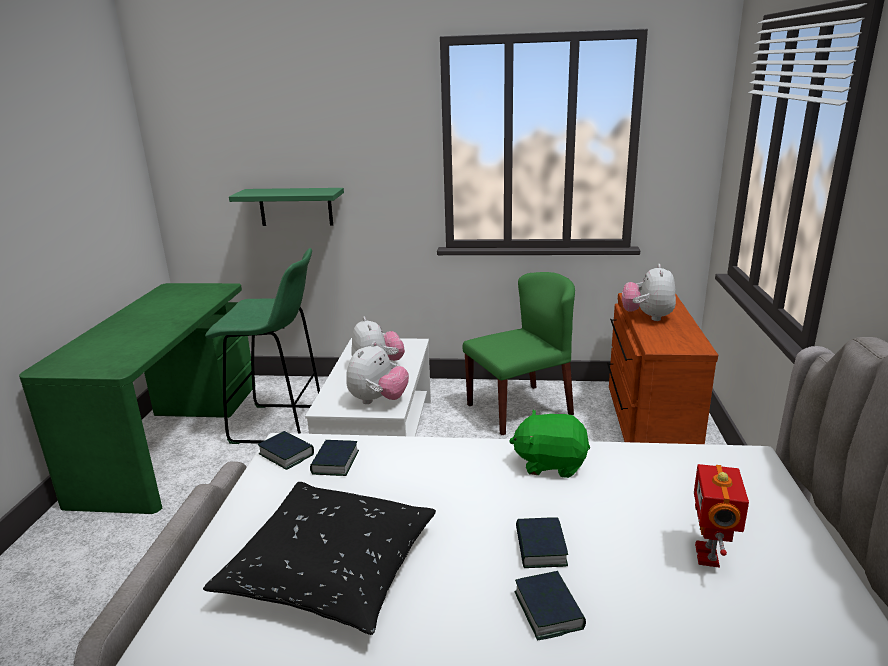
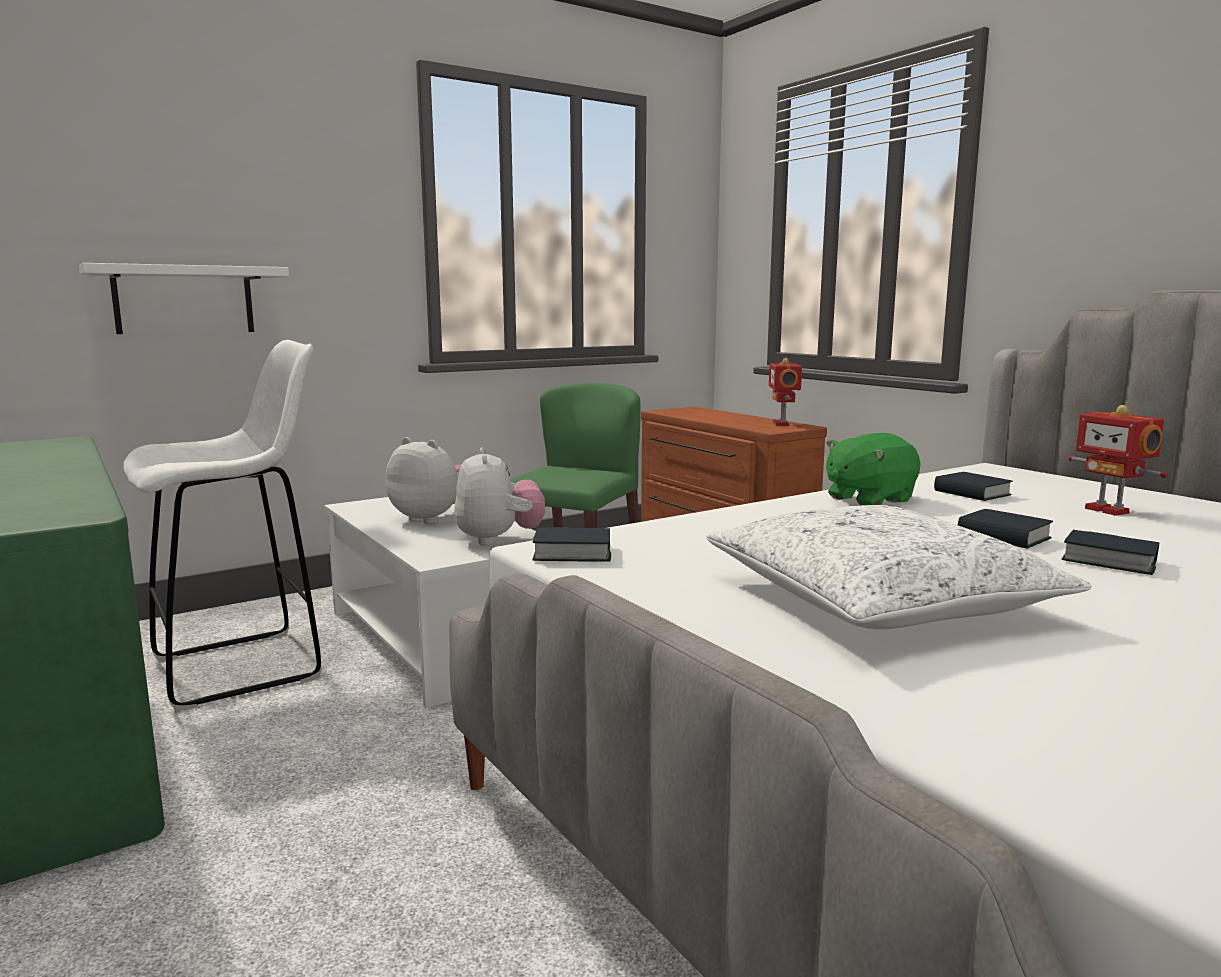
camera: 40 degrees left, 10 degrees down
(280, 425) = (243, 667): green stool -> white stool
(295, 207) = (184, 300): green shelf -> white shelf
(331, 568) = (878, 600): black pillow -> white pillow
(335, 462) = (655, 544): book -> book (972, 493)
(647, 317) = (711, 418): plush toy -> none
(687, 340) = (782, 424): none -> toy robot

